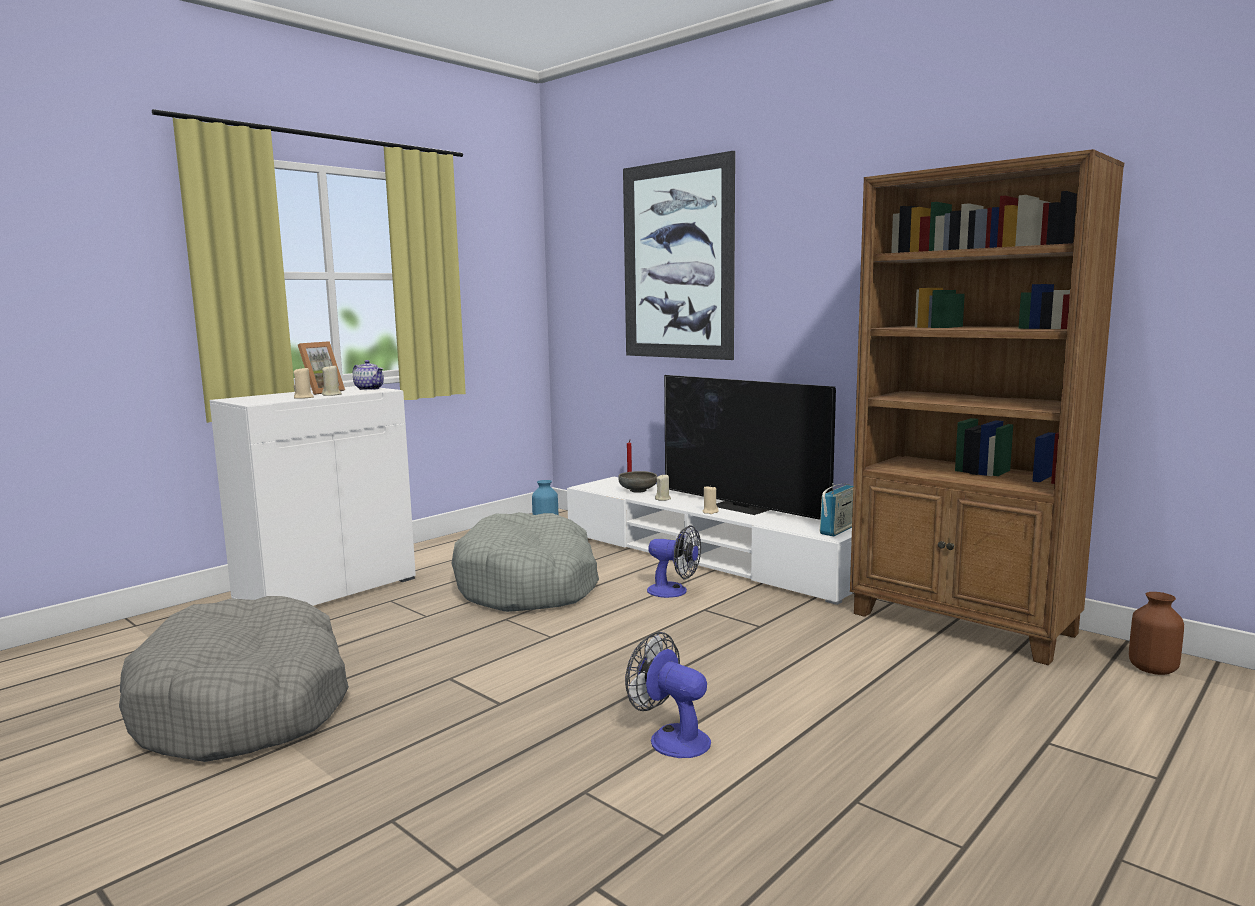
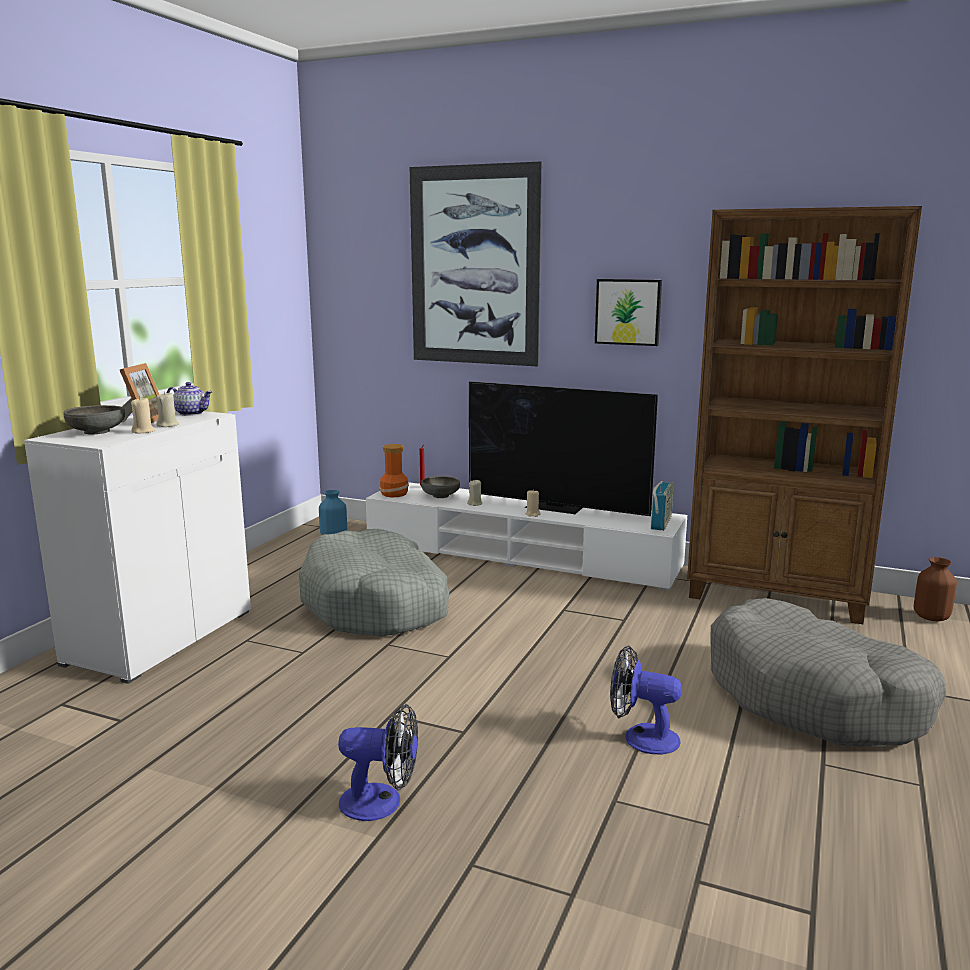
camera: 20 degrees left, 5 degrees up
(245, 705) = (201, 780): grey dog bed -> grey dog bed (815, 697)
(270, 397) = (96, 432): none -> grey bowl
(597, 486) = (395, 494): none -> vase
(674, 592) = (521, 595): fan -> fan (381, 803)
(817, 300) = (628, 312): none -> picture

